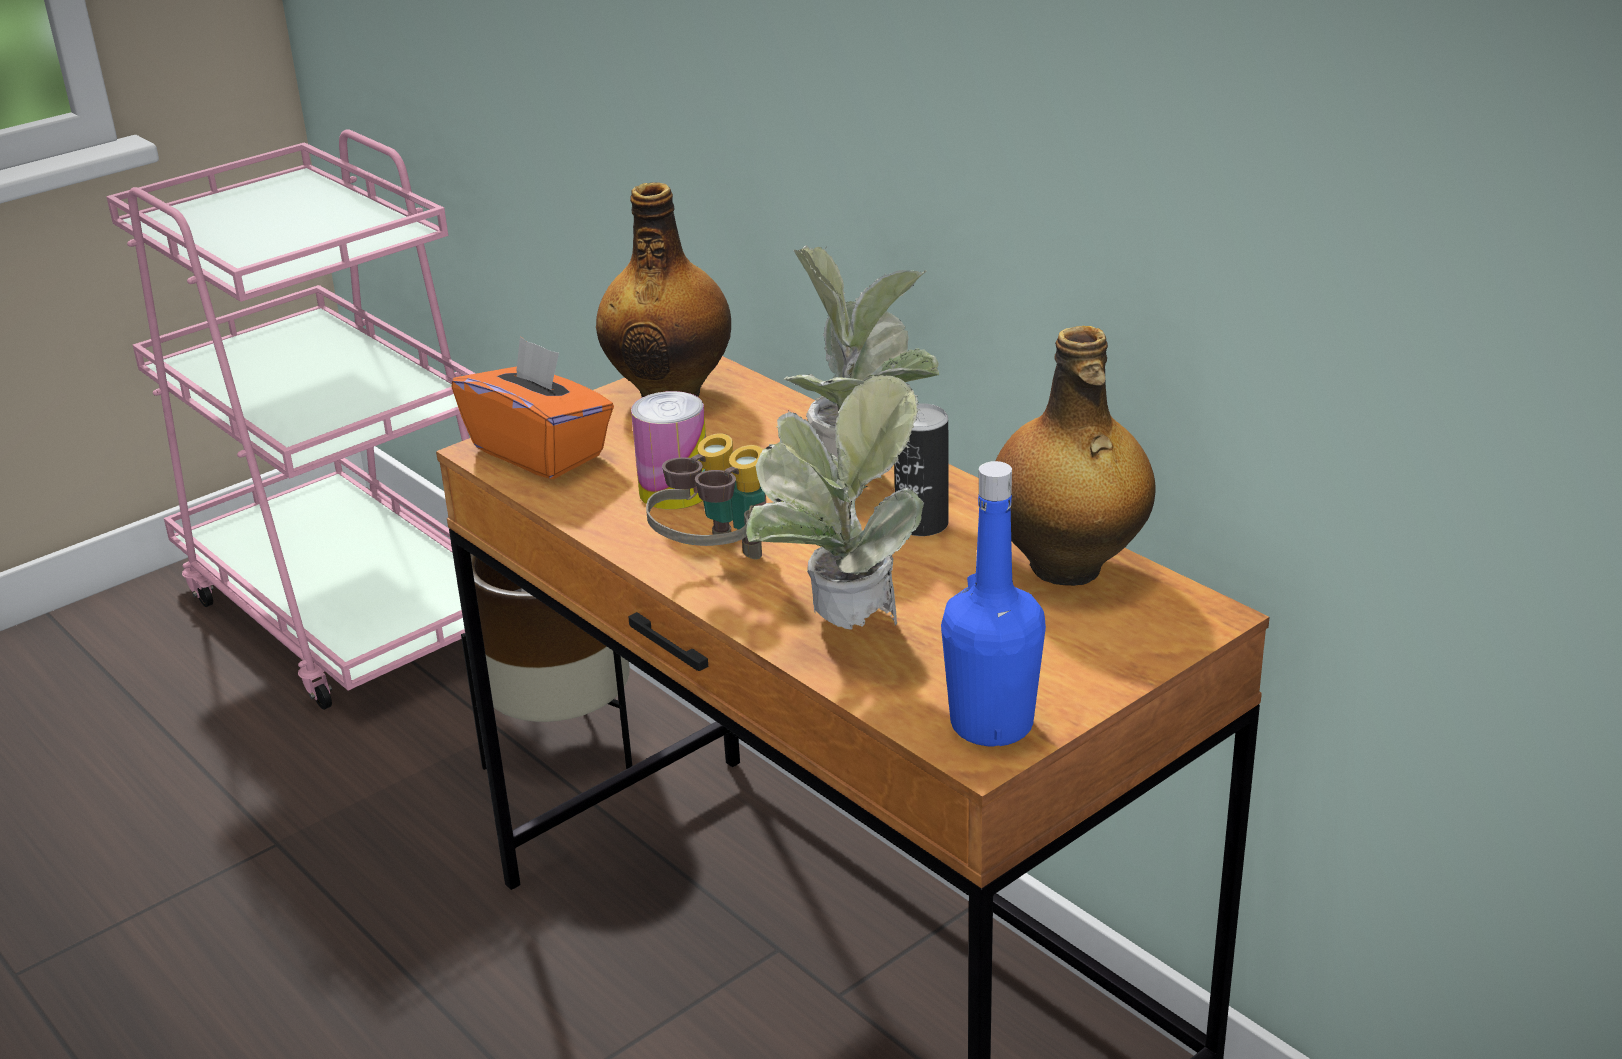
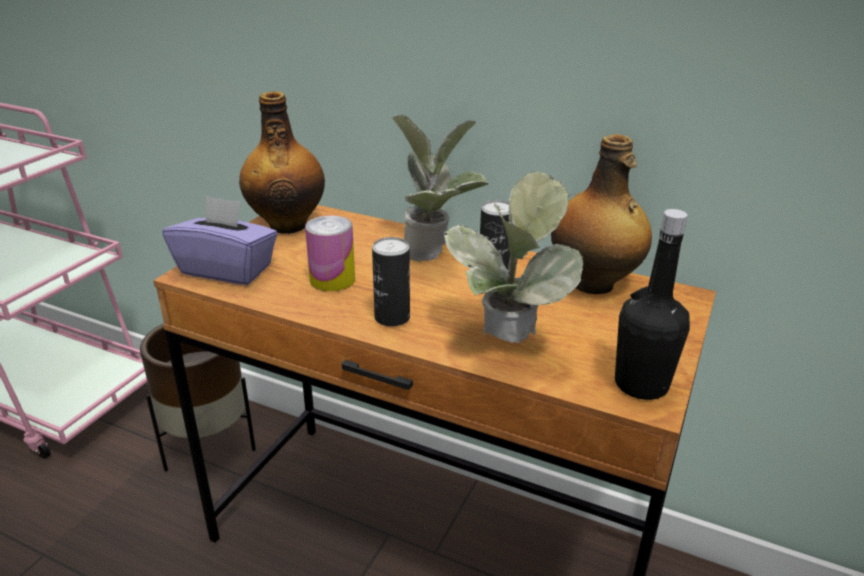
camera: 25 degrees left, 0 degrees up
(540, 451) = (227, 269): orange tissue box -> purple tissue box
(716, 562) = (392, 317): binoculars -> can
(991, 724) = (641, 384): blue bottle -> black bottle

